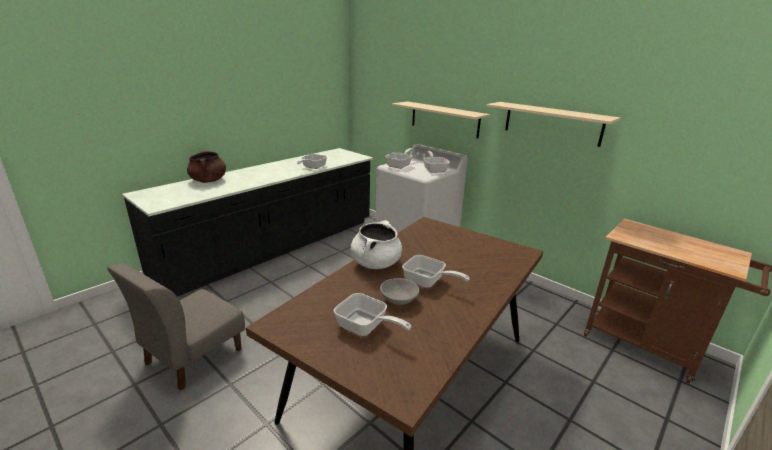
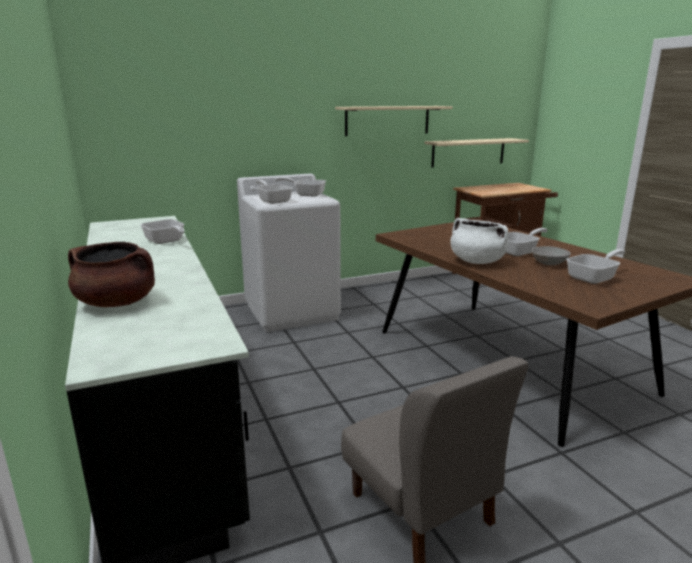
camera: 65 degrees left, 5 degrees down
(444, 119) = (268, 138): beige shelf -> beige shelf (468, 152)

